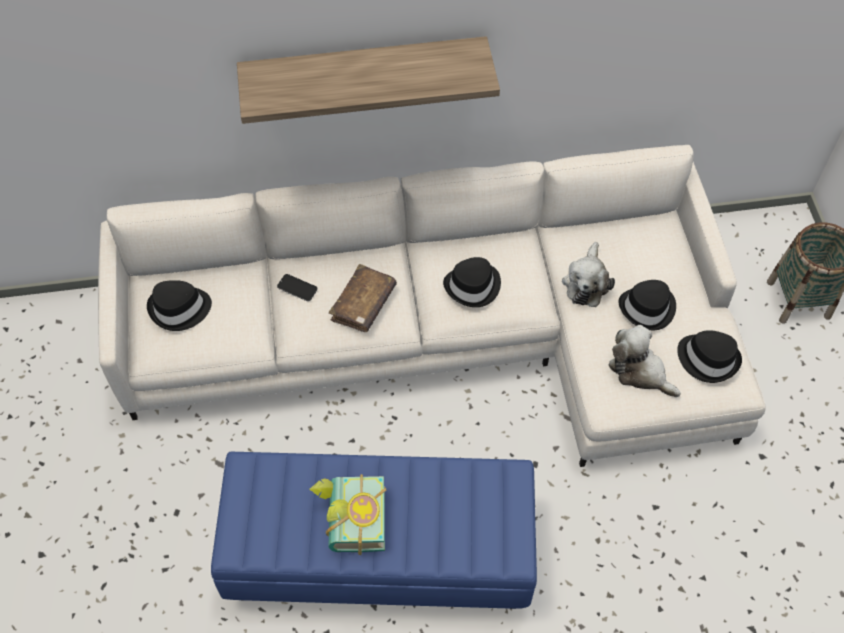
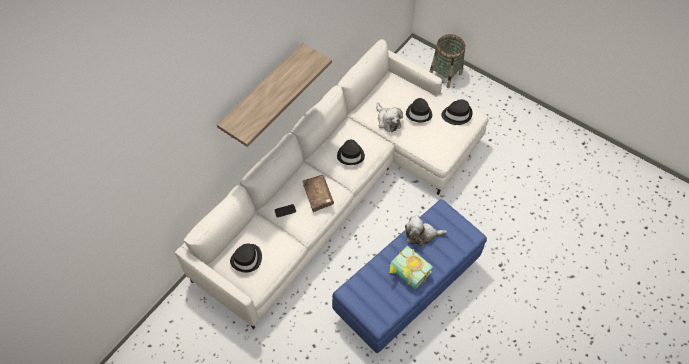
camera: 45 degrees left, 0 degrees up
(639, 371) = (440, 137): plush toy -> plush toy (421, 235)

